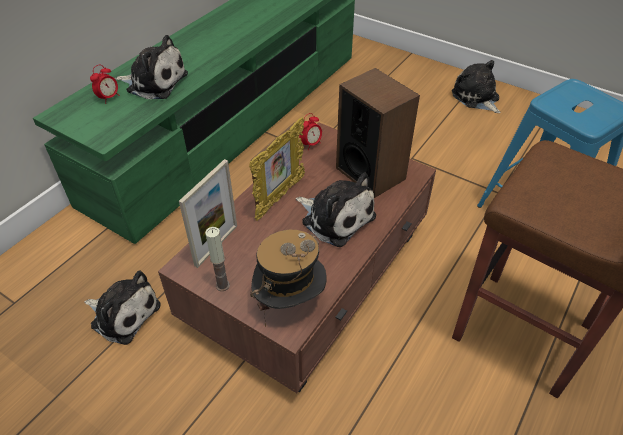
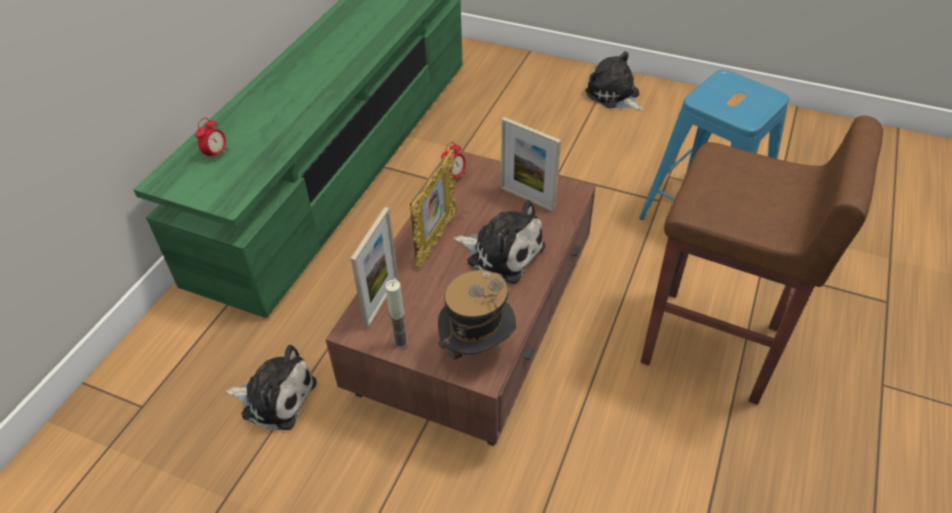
camera: 10 degrees left, 0 degrees up
(154, 82) = (263, 129): plush toy -> none
(370, 173) = (527, 199): speaker -> picture frame

